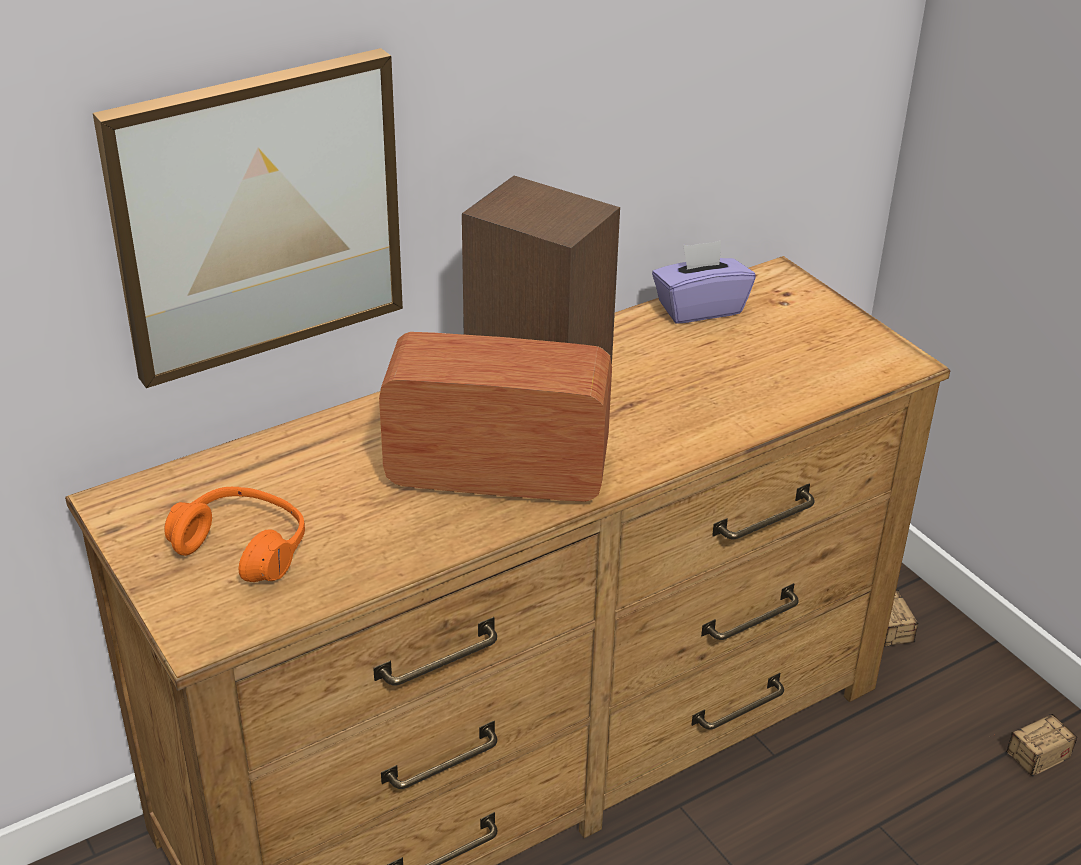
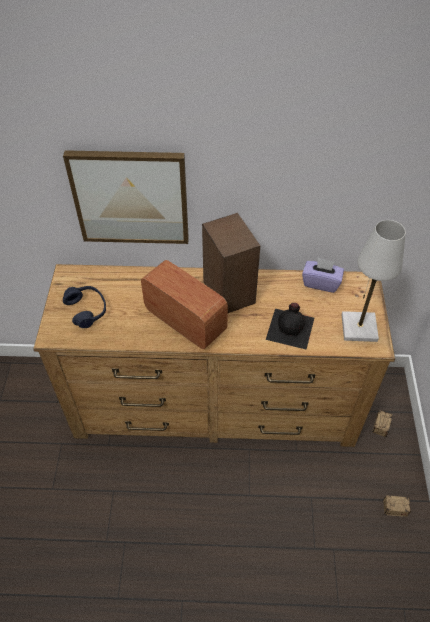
camera: 35 degrees right, 15 degrees up
(243, 547) = (87, 310): orange headphones -> blue headphones
(722, 398) = (291, 328): none -> black bottle
(842, 349) = (359, 328): none -> white table lamp

